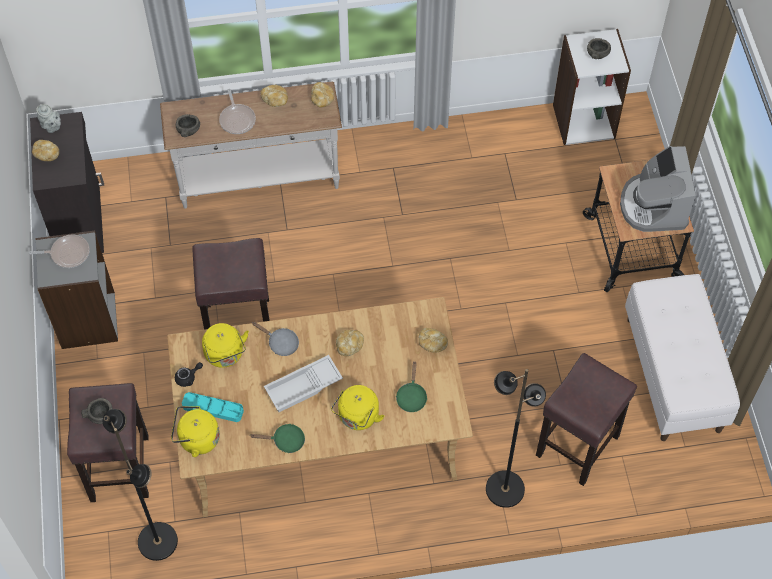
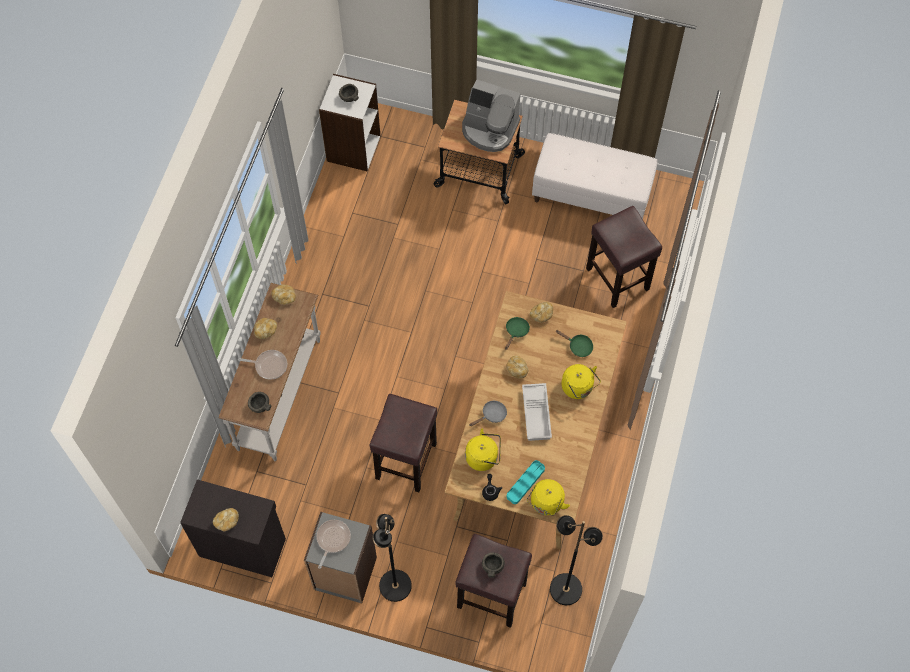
camera: 65 degrees left, 5 degrees up
(51, 127) = (200, 508): grey teapot -> none
(285, 441) = (575, 443): green frying pan -> green frying pan (516, 331)
(504, 488) = (629, 339): black floor lamp -> black floor lamp (394, 586)

